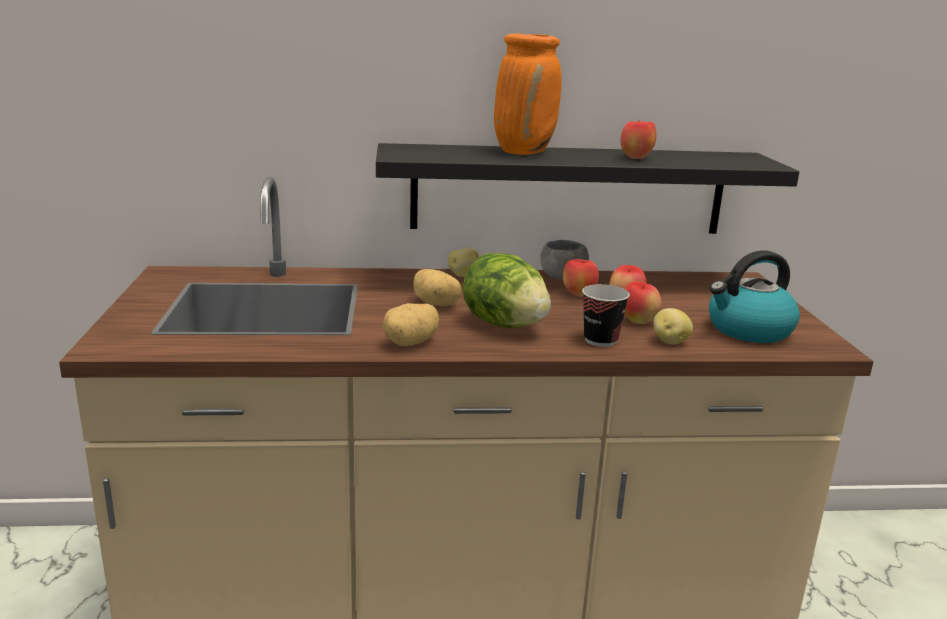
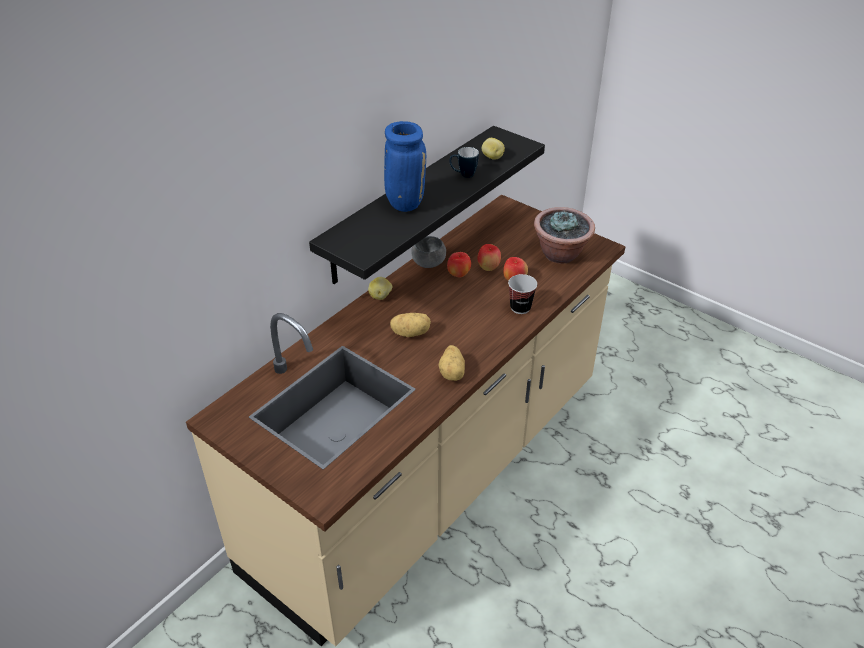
camera: 45 degrees left, 20 degrees up
(504, 324) = (466, 326): lettuce -> none
(523, 152) = (404, 203): orange vase -> blue vase
(635, 158) = (463, 175): apple -> mug
(669, 341) = (545, 287): potato -> potato (492, 157)
(748, 330) = (561, 254): kettle -> potted plant

